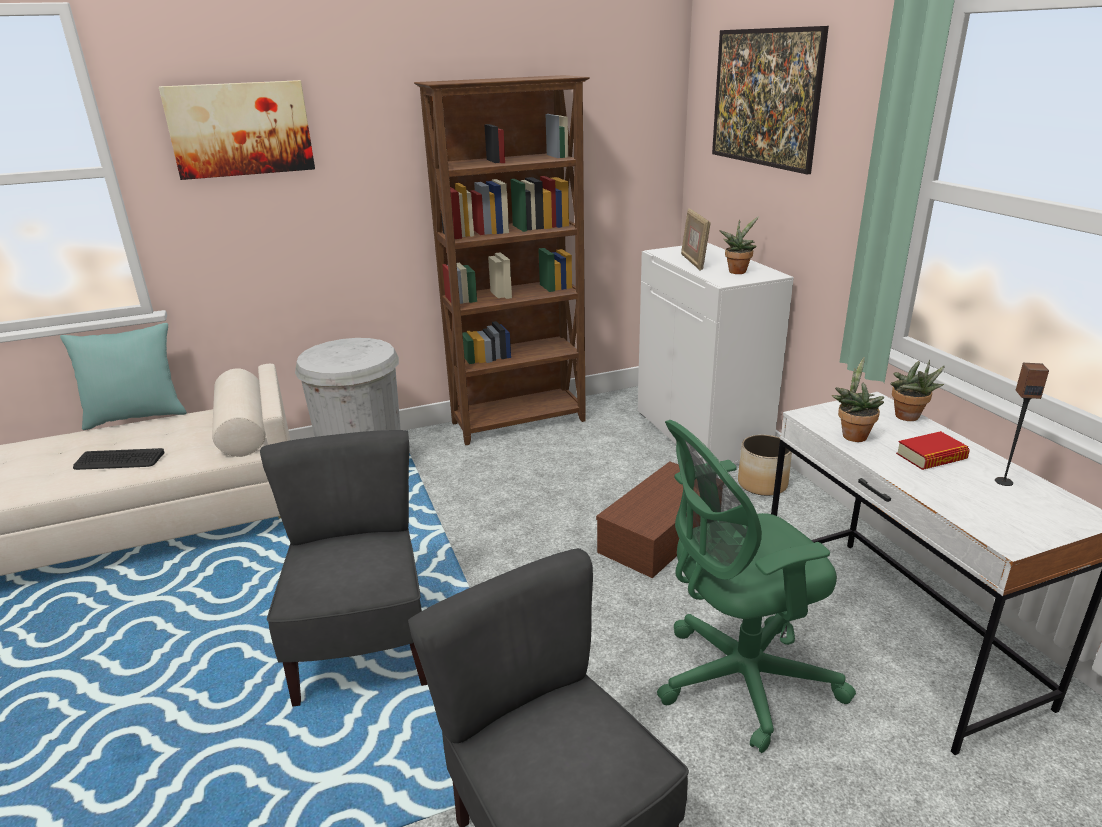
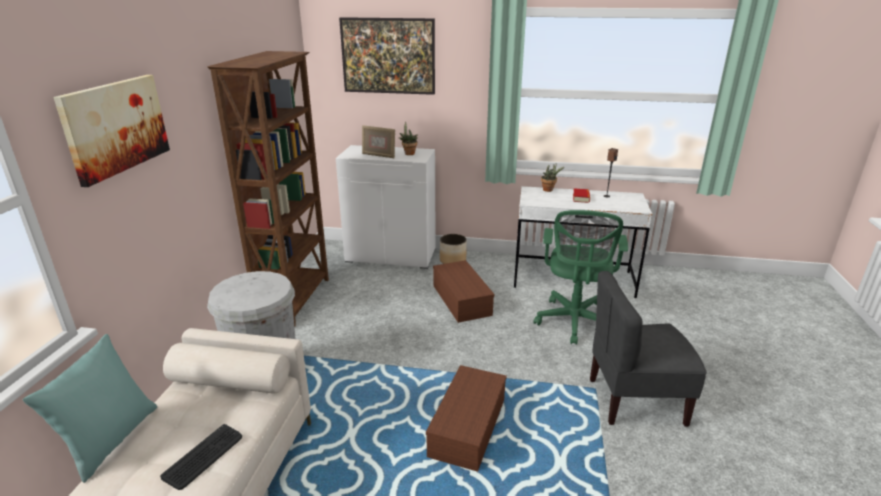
camera: 60 degrees left, 0 degrees up
(364, 650) = (467, 426): grey chair -> brown storage box
(852, 435) = (552, 202): potted plant -> none

